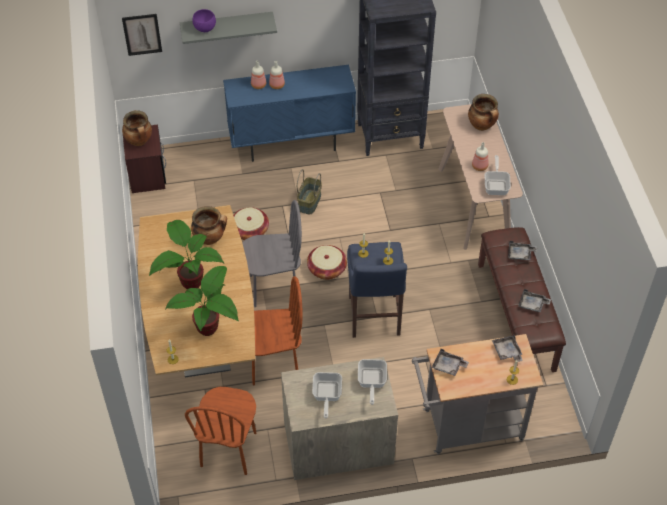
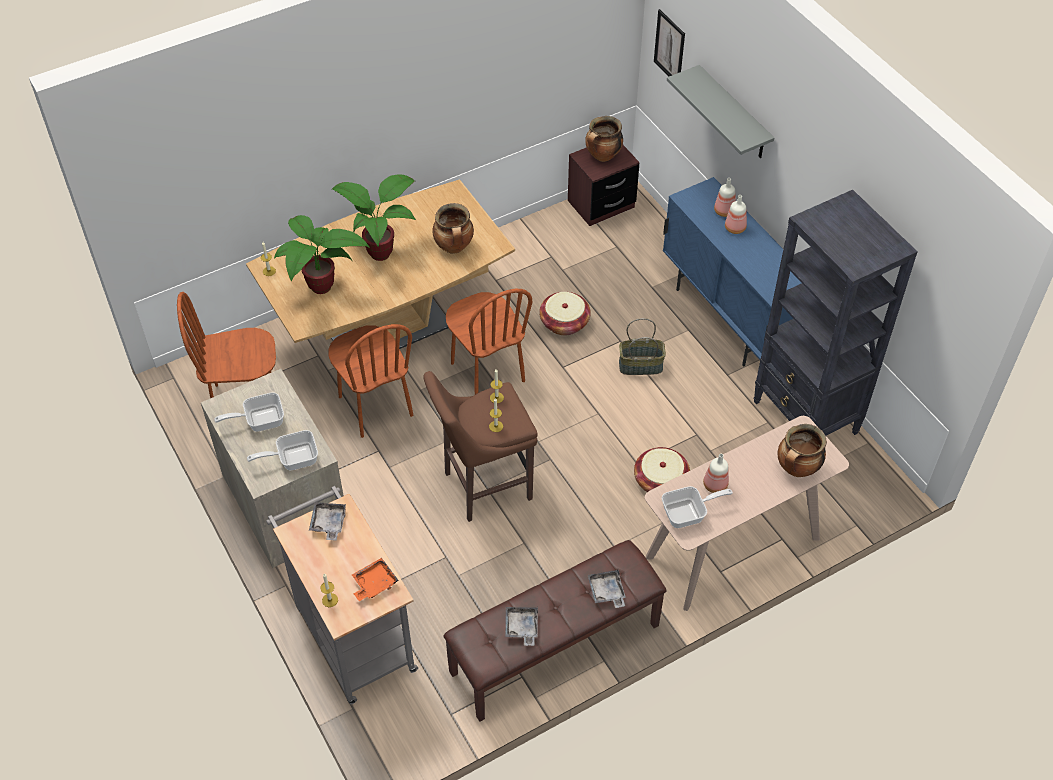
camera: 70 degrees right, 0 degrees up
(205, 29) = (701, 89): purple bowl -> none
(274, 288) = (487, 372): grey chair -> brown chair
(327, 269) = (540, 415): basket -> basket (660, 481)
(374, 318) = (483, 486): blue stool -> brown stool
(507, 352) = (374, 584): grey tray -> orange tray

